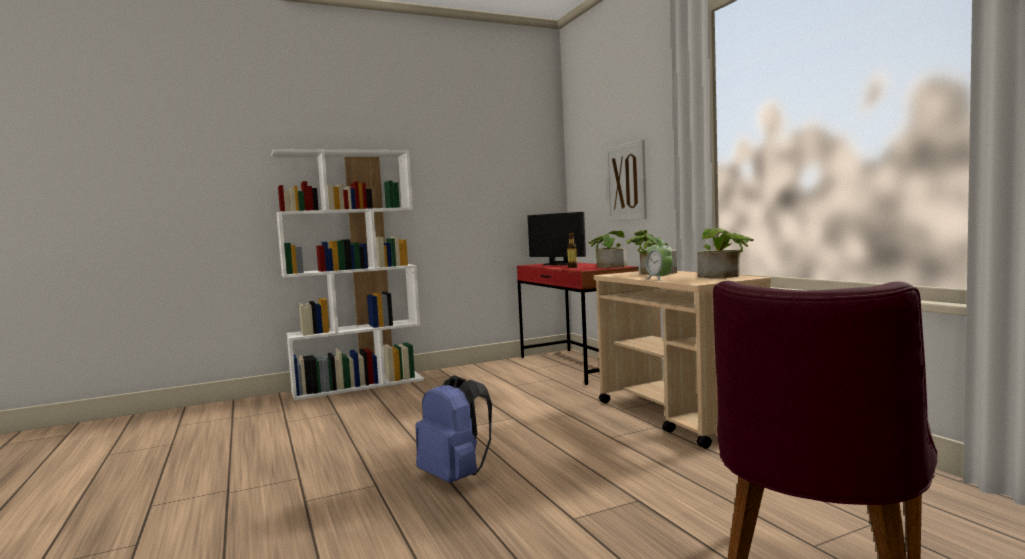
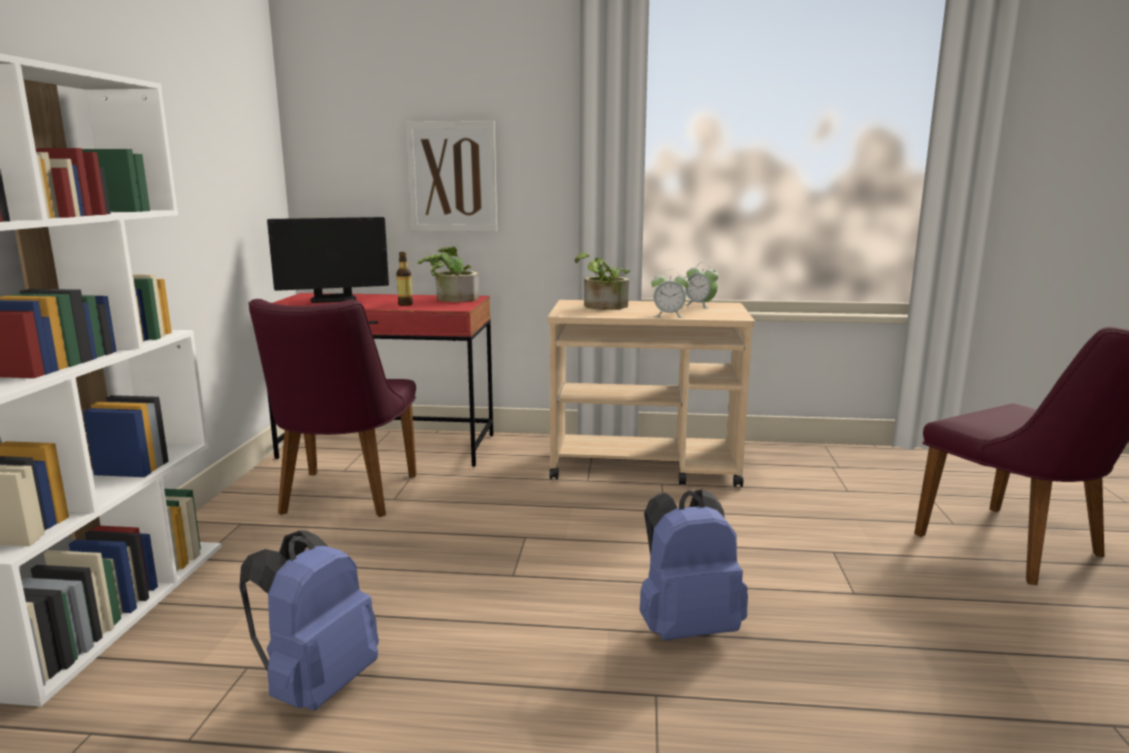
camera: 60 degrees left, 10 degrees up
(332, 426) = (317, 686): none -> blue backpack
(498, 379) = (343, 499): none -> purple chair
(723, 276) = (700, 305): potted plant -> alarm clock

